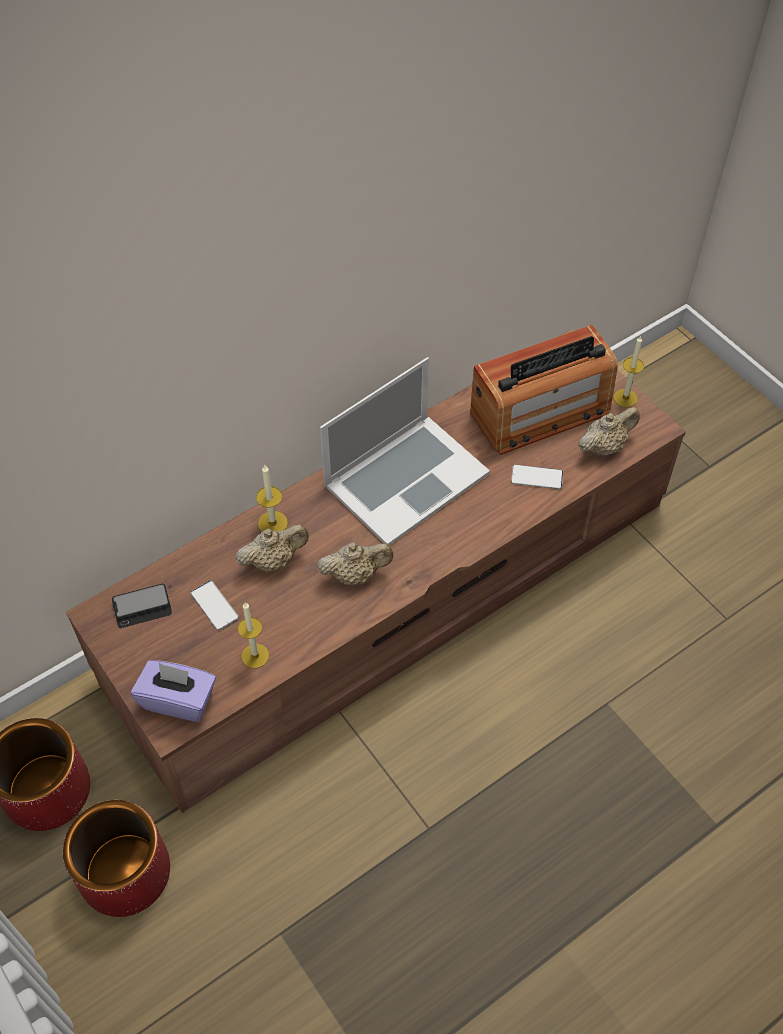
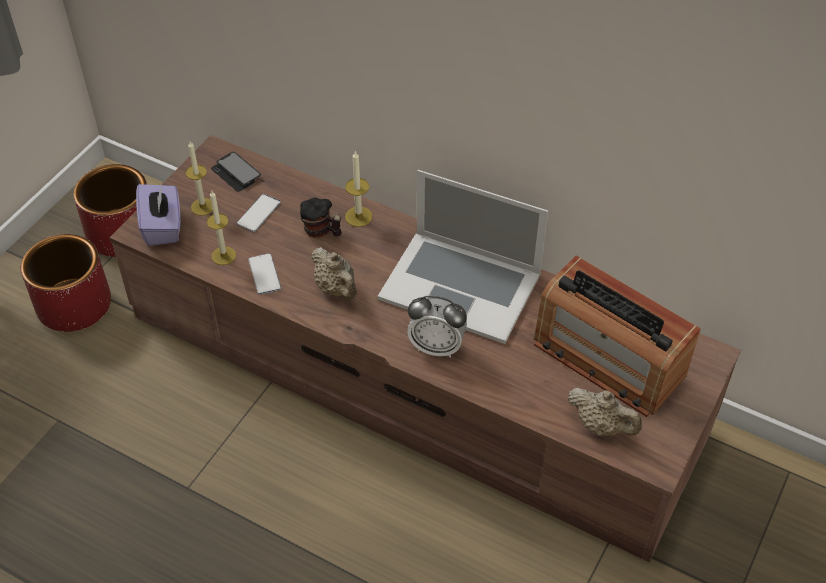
camera: 65 degrees right, 5 degrees down
(274, 560) = (321, 231): beige teapot -> mug
(466, 523) = (436, 346): none -> alarm clock
(537, 477) = (525, 382): phone -> phone (264, 274)
(625, 398) = (679, 424): candle -> candle (202, 207)

